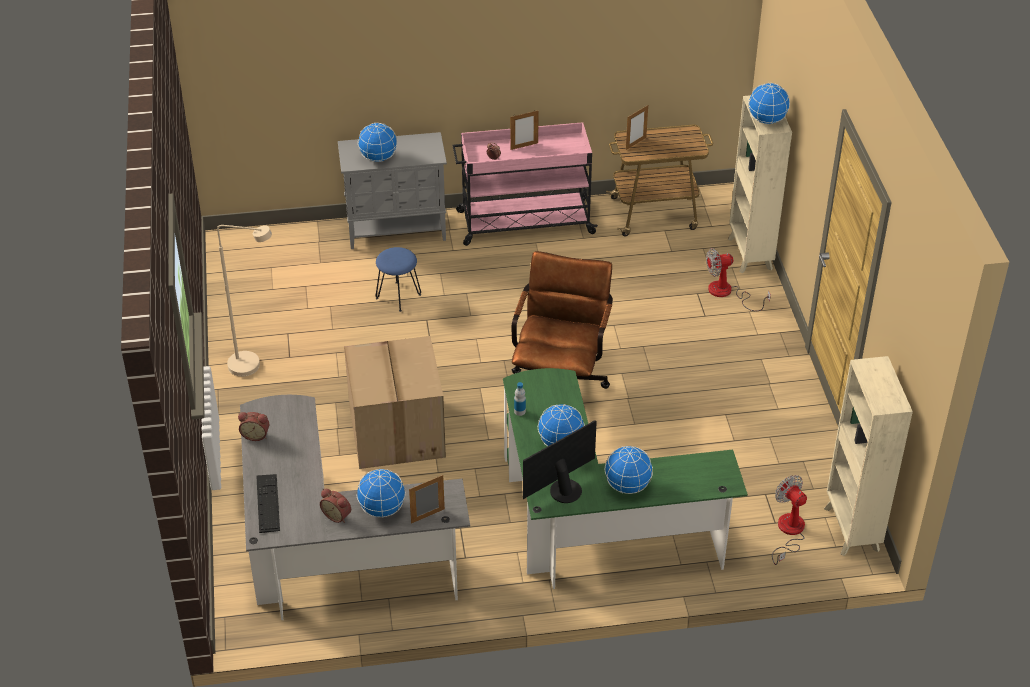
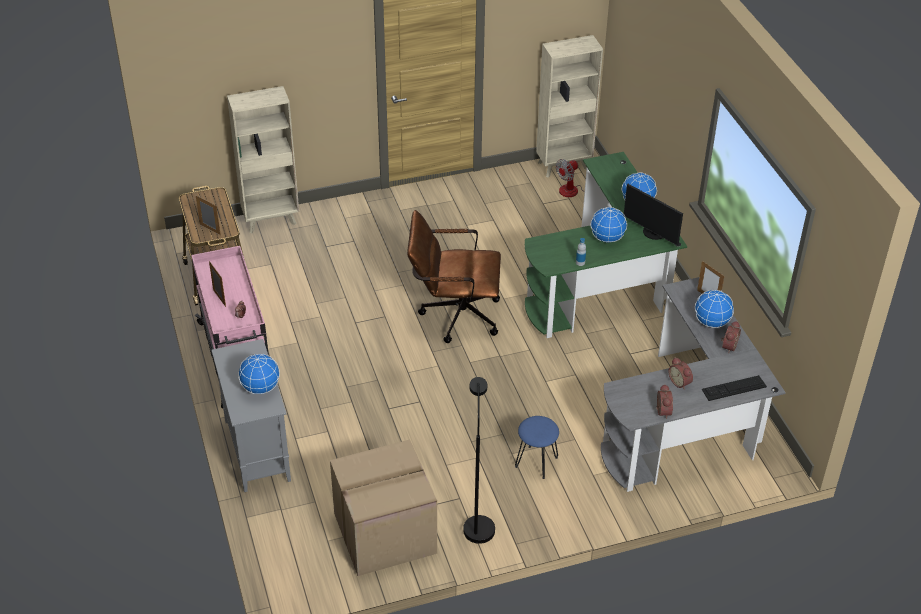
camera: 100 degrees left, 0 degrees up
(253, 365) = (477, 523): beige floor lamp -> black floor lamp
(293, 459) = (680, 382): none -> alarm clock
(395, 431) = (536, 407): cardboard box -> cardboard box (384, 534)
(398, 296) = (358, 433): blue stool -> blue stool (536, 462)
(727, 293) = (323, 230): fan -> none
(766, 120) = (268, 98): globe -> none

